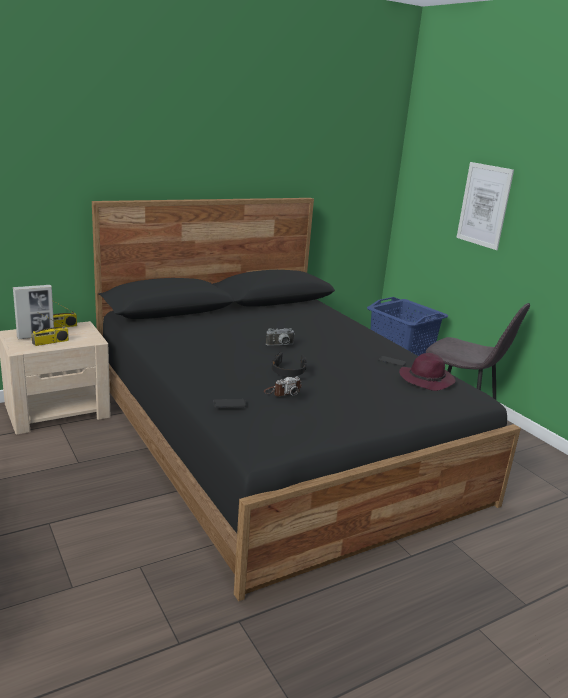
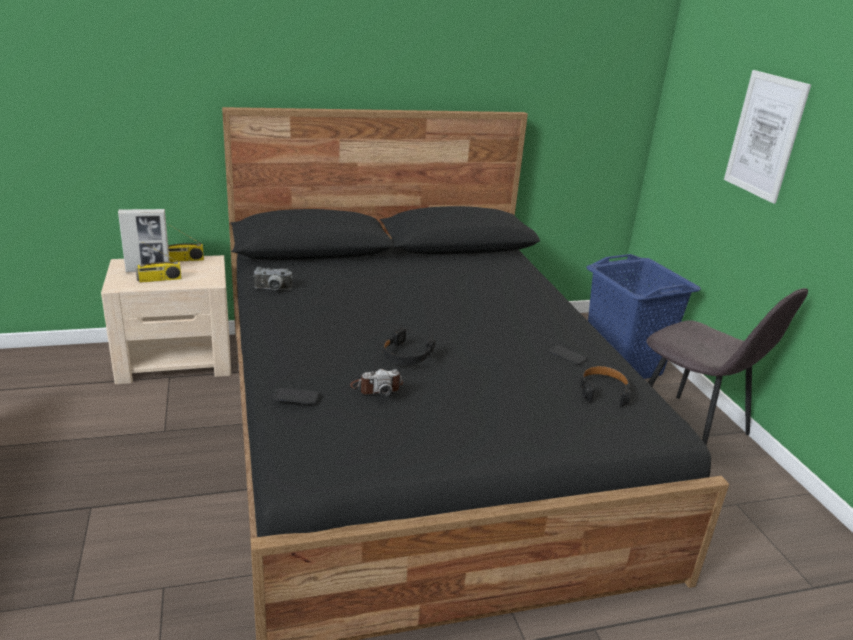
camera: 15 degrees right, 5 degrees up
(280, 345) = (423, 314): camera -> camera (273, 290)
(427, 380) = (603, 391): purple hat -> black headphones

